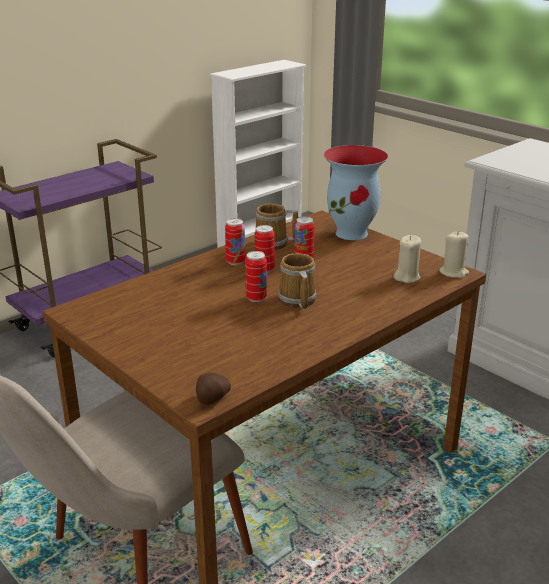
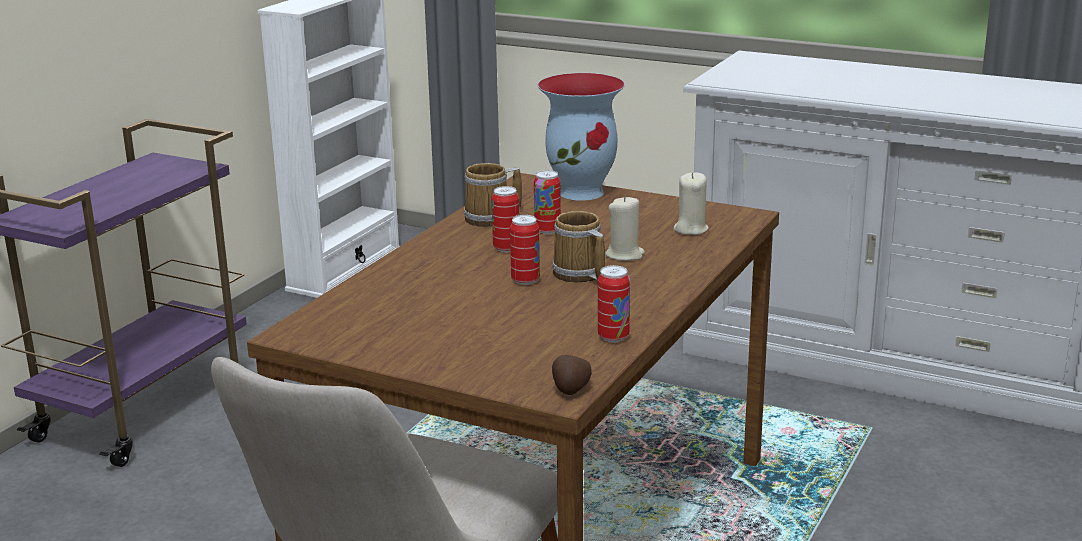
camera: 20 degrees left, 5 degrees down
(235, 262) = (460, 246): can -> can (613, 337)
(453, 272) = (741, 216): beige candle -> beige candle (625, 255)

